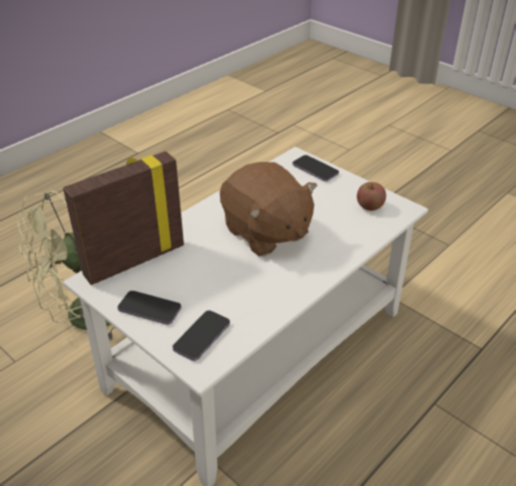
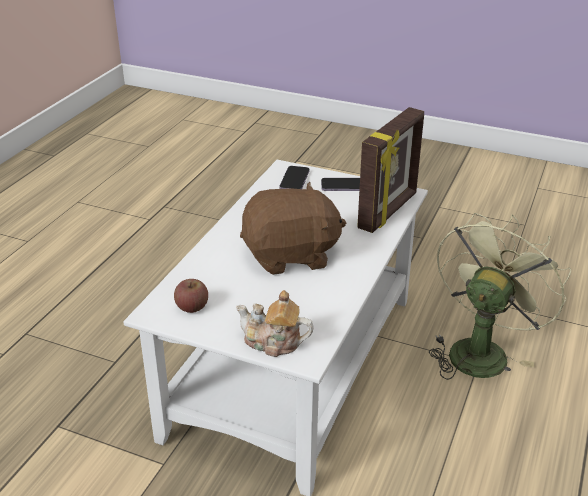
camera: 160 degrees right, 5 degrees down
(266, 233) = (291, 256): brown plush toy -> brown plush toy turned 135 degrees clockwise
(315, 170) = (273, 342): phone -> teapot

